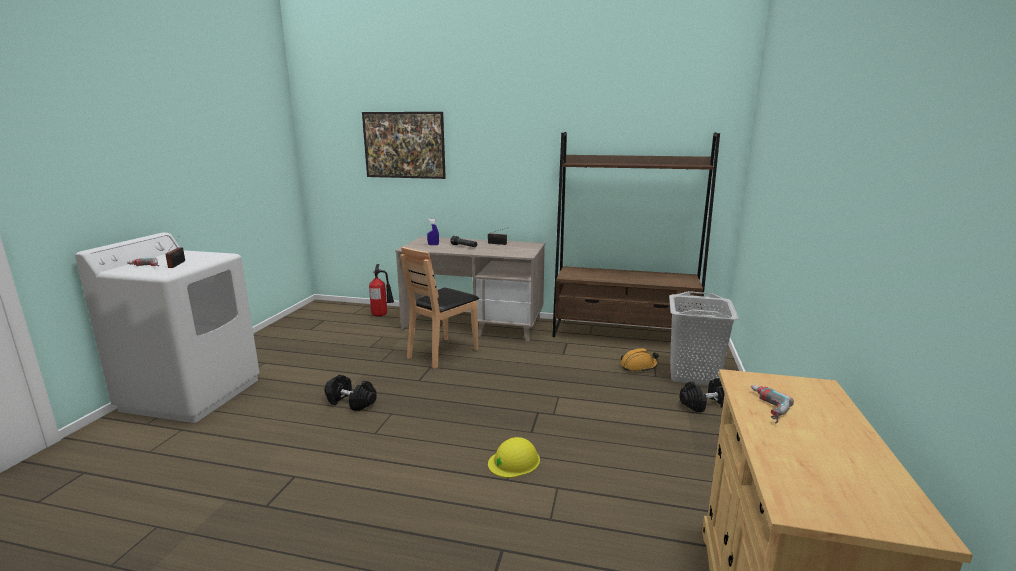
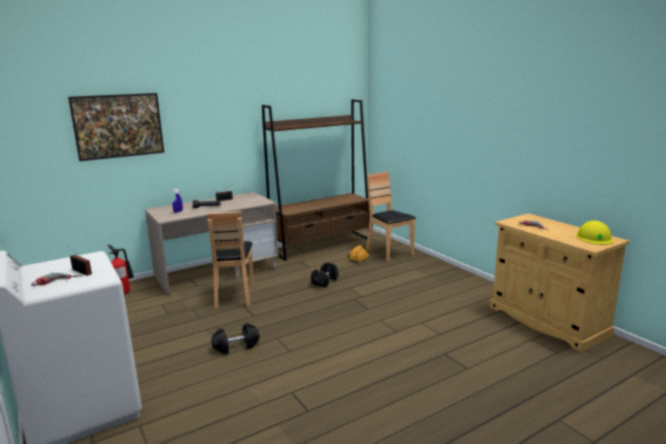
camera: 45 degrees left, 0 degrees up
(514, 461) = (385, 323): yellow hard hat -> yellow hard hat (594, 237)
(694, 374) = (389, 252): grey laundry basket -> brown chair
(706, 404) = (415, 263): black dumbbell -> black dumbbell (324, 281)

